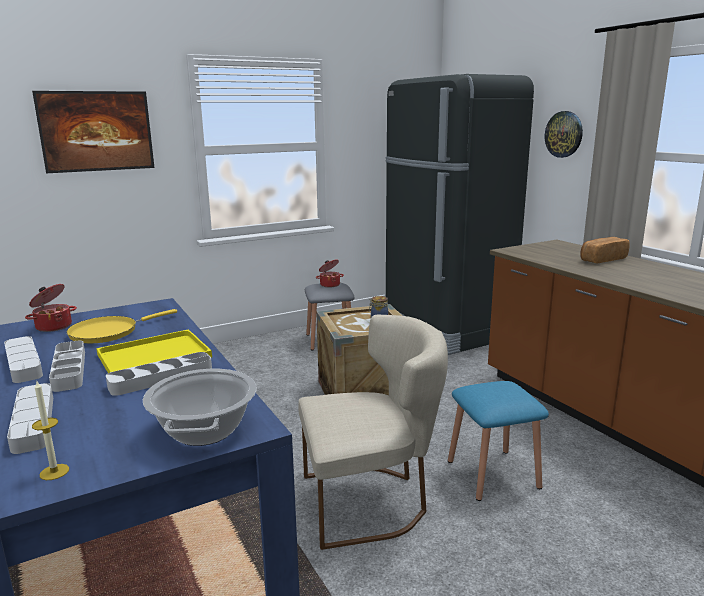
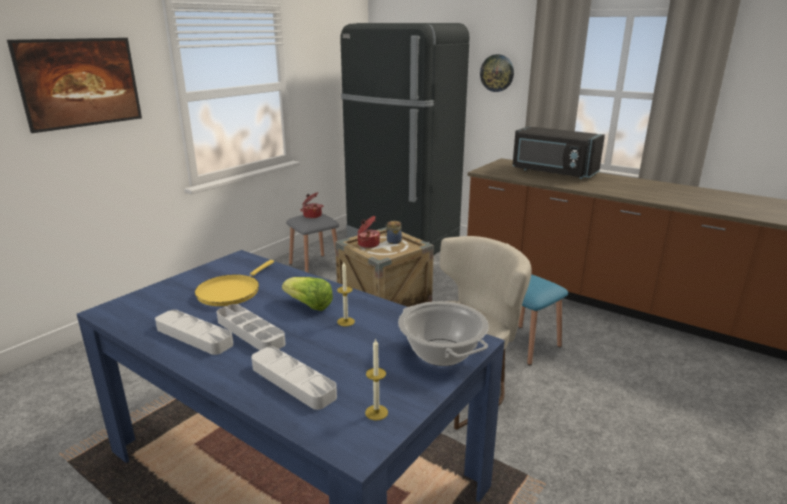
camera: 25 degrees left, 5 degrees up
(53, 326) = (163, 296): cooking pot -> cooking pot (368, 244)
(152, 357) = (309, 305): yellow tray -> lettuce
(161, 378) = (346, 321): grey tray -> candle
(602, 259) = (553, 172): bread -> black microwave

